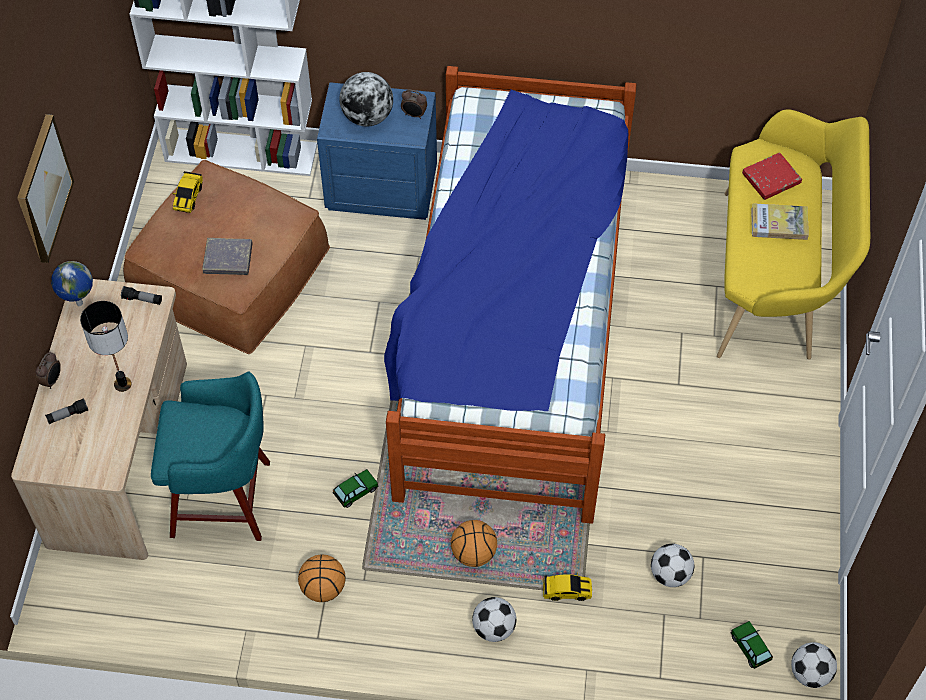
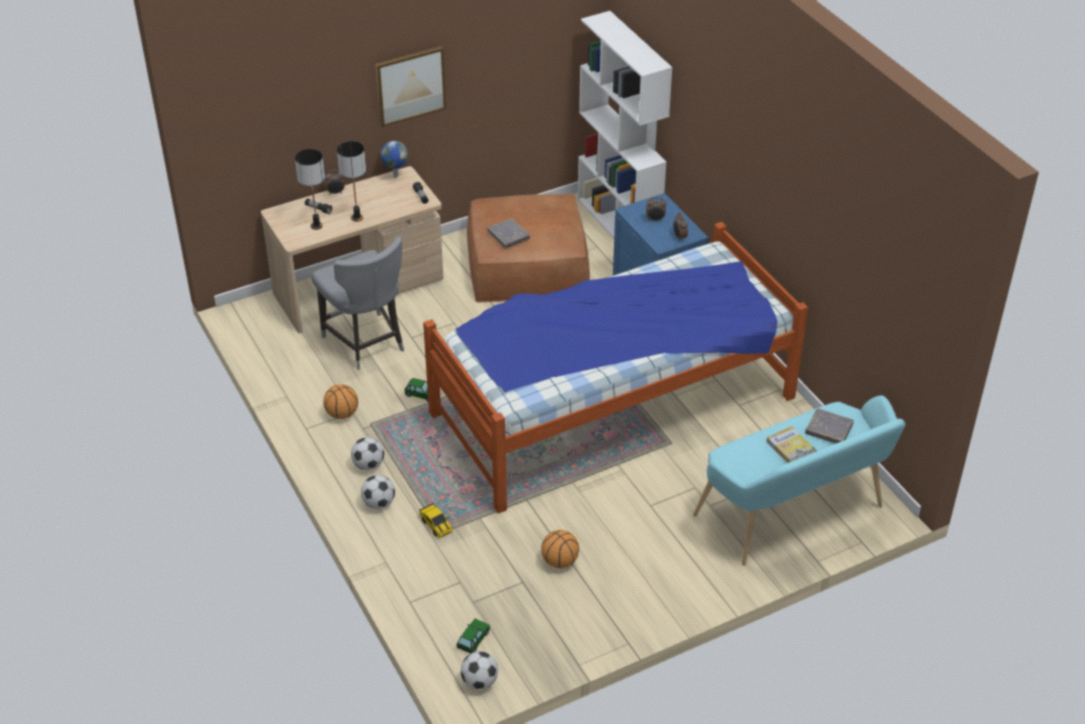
camera: 55 degrees right, 15 degrees down
(99, 434) = (316, 226): none -> table lamp
(188, 197) = (537, 199): toy car -> none
(225, 499) = (366, 343): turquoise stool -> grey chair
(367, 117) = (655, 220): globe -> alarm clock
(473, 553) = (425, 467): basketball -> basketball (560, 561)
(670, 574) = (493, 571): football -> football (368, 465)
(771, 178) = (829, 429): red book -> grey book
(775, 278) = (795, 515): yellow bench -> turquoise bench

